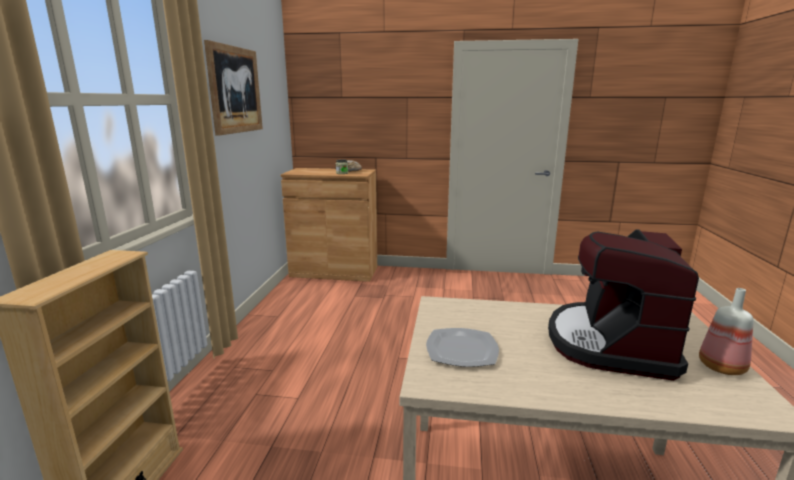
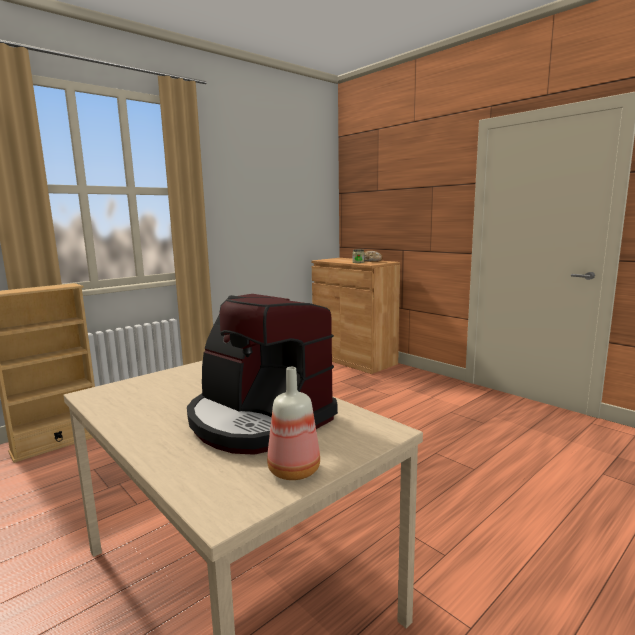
camera: 40 degrees right, 5 degrees down
(235, 90) = (255, 185): picture -> none
(461, 350) = (154, 387): plate -> none
(610, 343) = (258, 420): coffee machine -> coffee machine turned 105 degrees counterclockwise

